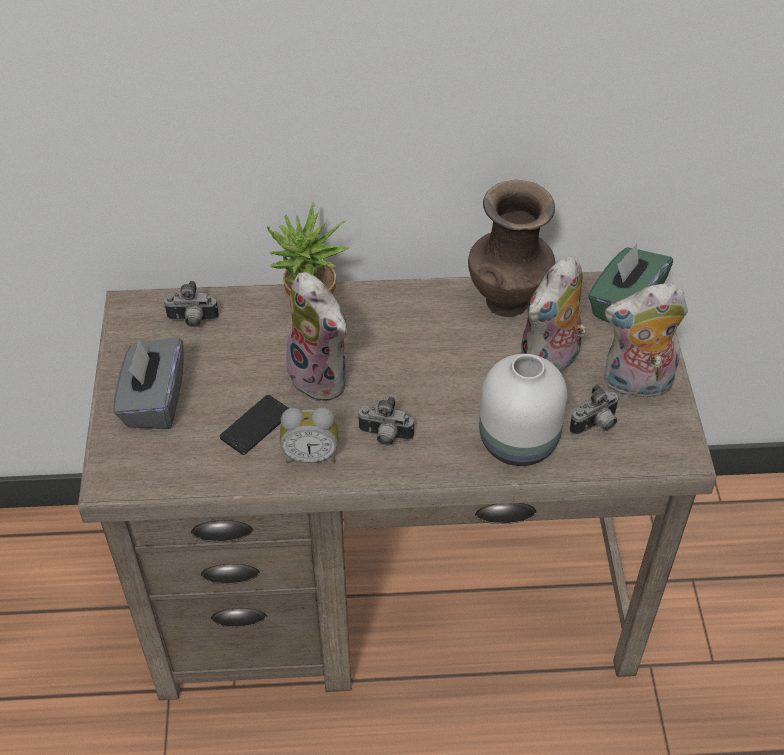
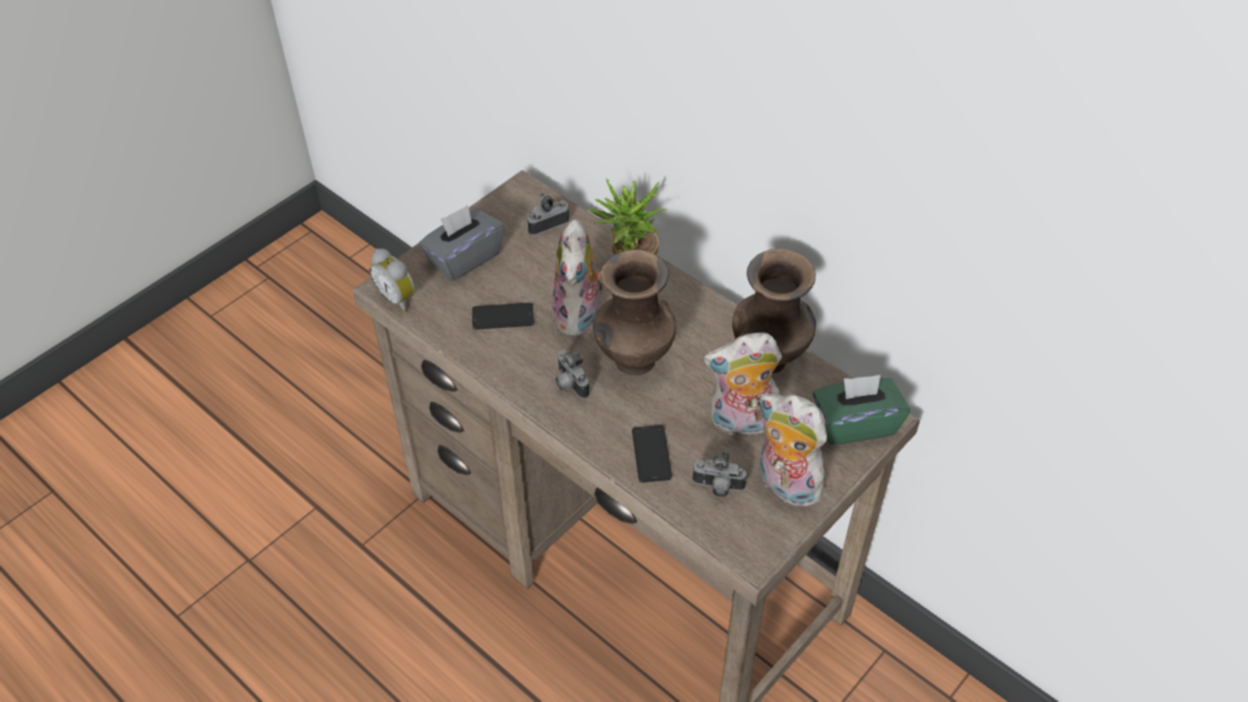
camera: 45 degrees right, 0 degrees up
(192, 321) = (546, 224): camera -> camera turned 105 degrees clockwise
(311, 455) = (511, 360): alarm clock -> alarm clock (398, 298)
(411, 379) = (633, 361): none -> brown vase
(517, 439) = (651, 454): white vase -> phone

